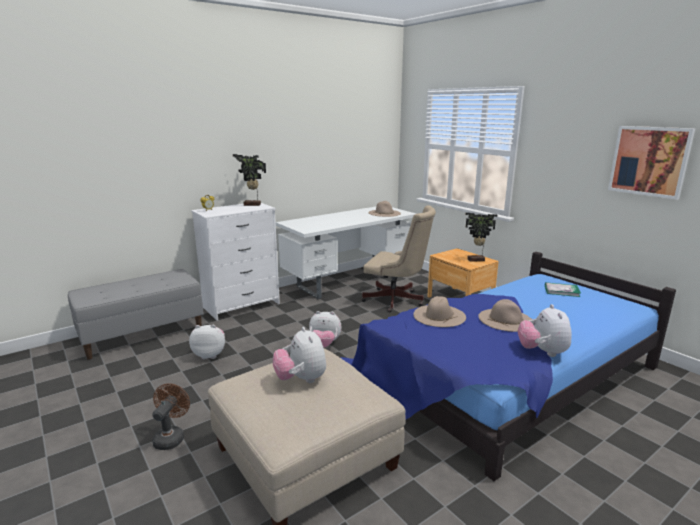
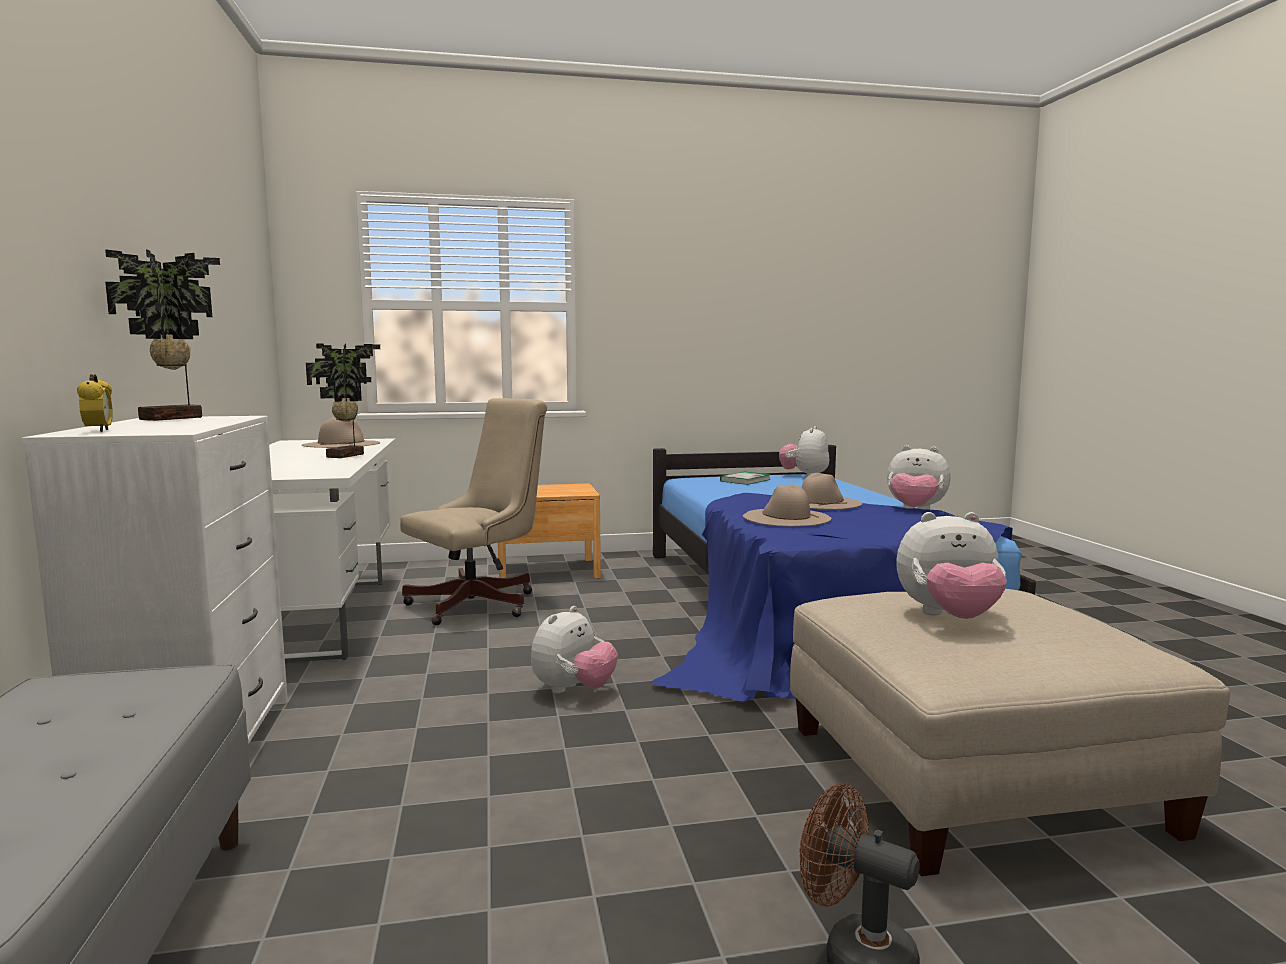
camera: 65 degrees left, 10 degrees down
(210, 355) = (445, 842): plush toy -> plush toy (804, 476)
(476, 260) = (569, 488): potted plant -> potted plant (348, 456)
(649, 161) = (764, 302): picture -> none

